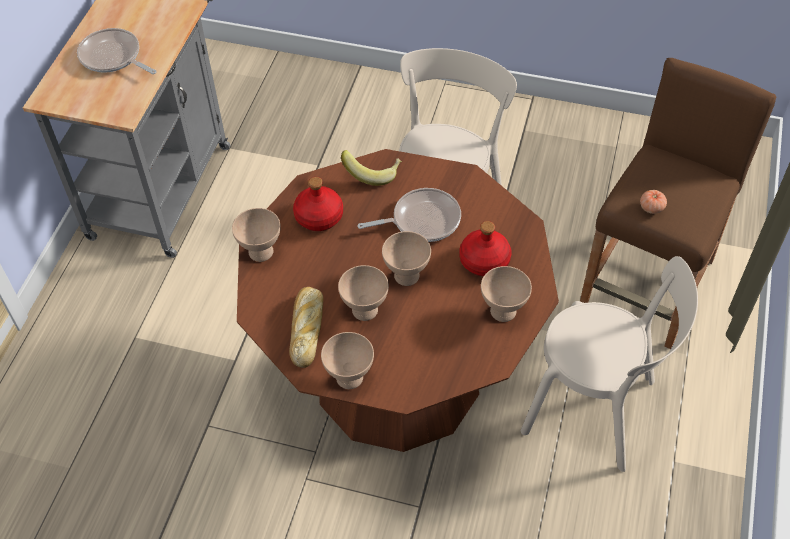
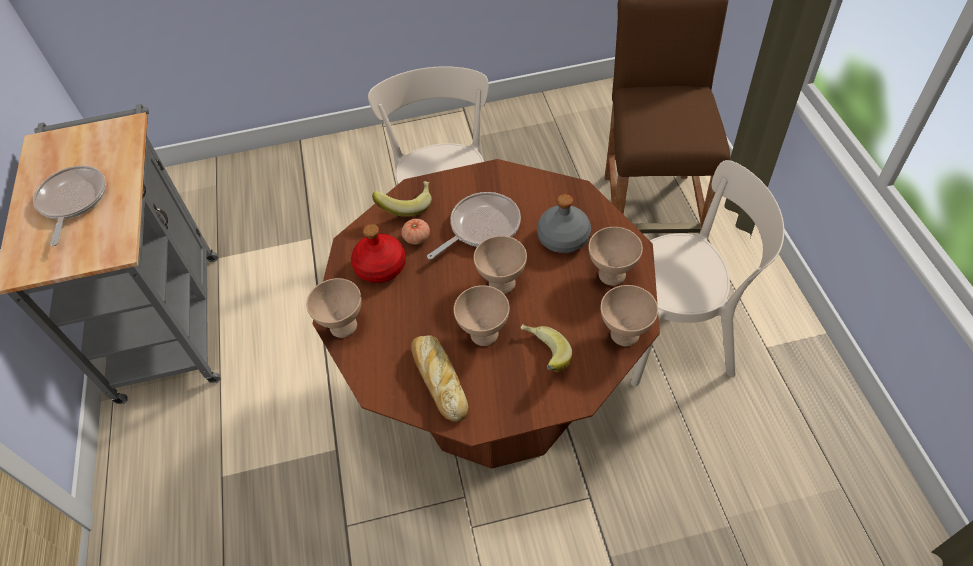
camera: 25 degrees left, 0 degrees up
(113, 57) = (72, 201): frying pan -> frying pan turned 75 degrees clockwise
(348, 377) = (512, 407): beige bowl -> beige bowl (623, 334)
(399, 350) = (542, 356): none -> banana
(484, 260) = (562, 238): red bottle -> grey bottle
(651, 207) = (663, 134): tomato -> tomato (417, 238)

